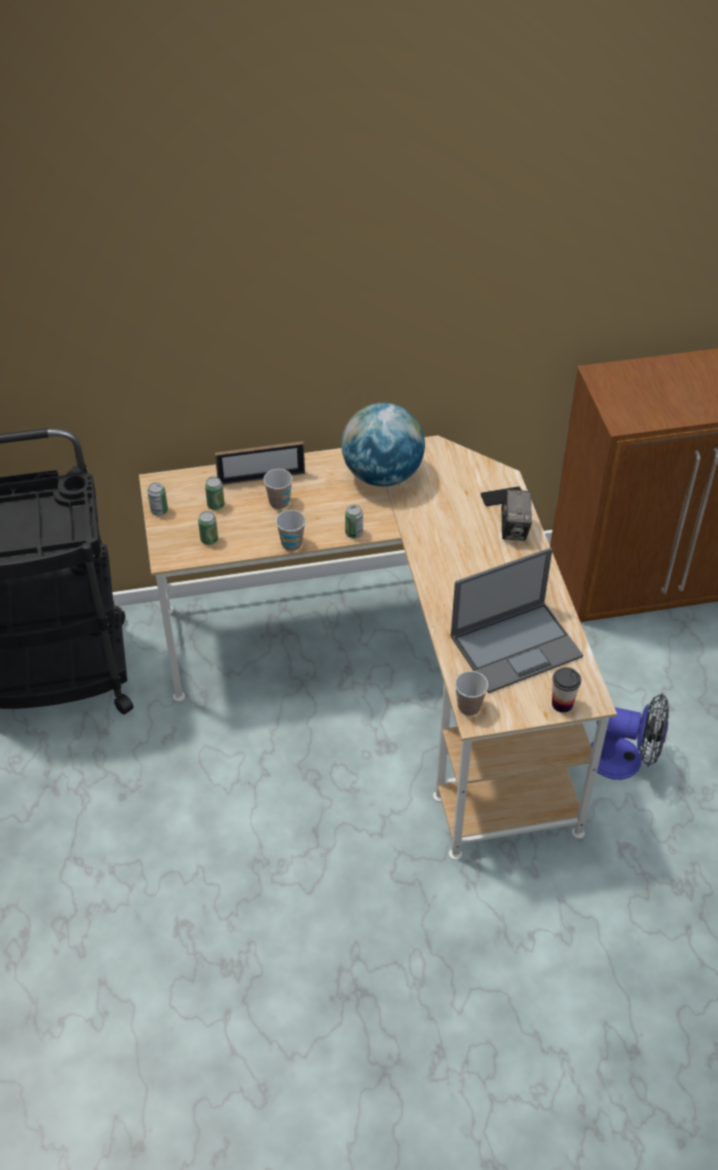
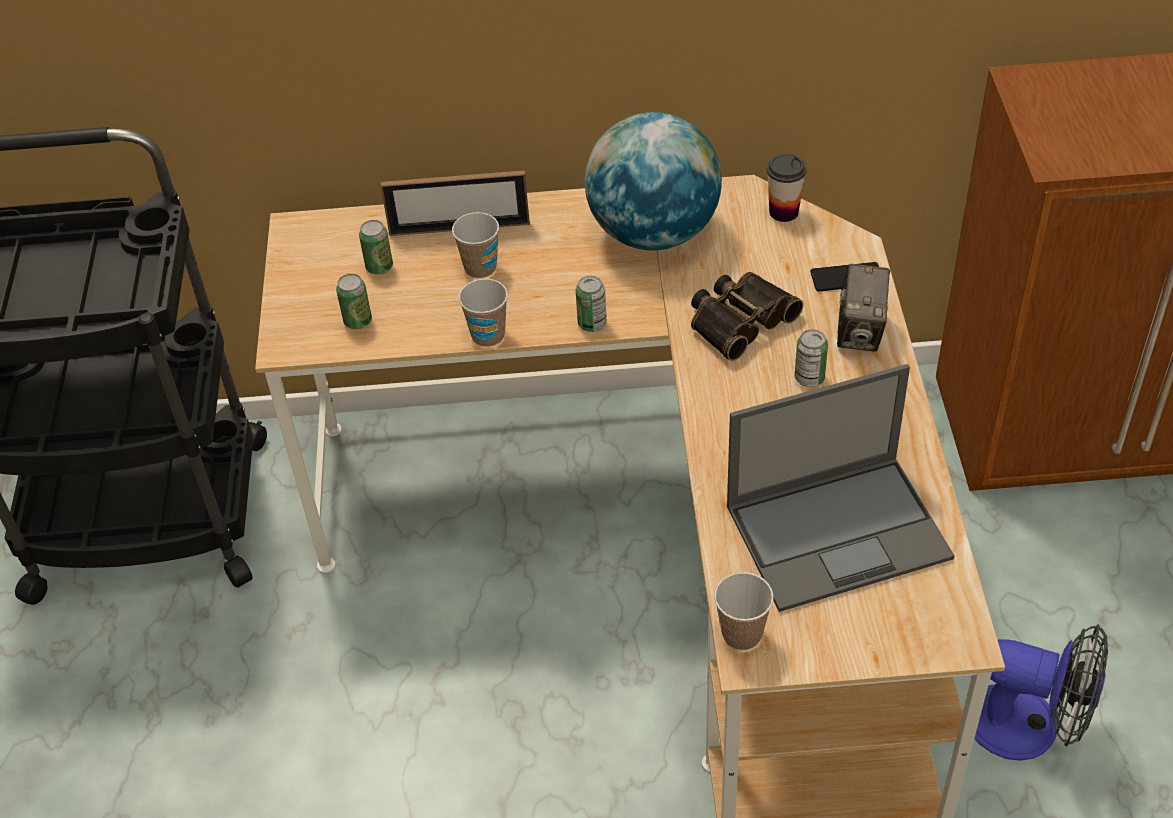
camera: 10 degrees right, 0 degrees up
(159, 511) = (289, 271): can -> can (809, 378)
(442, 526) = (739, 320): none -> binoculars
(562, 704) = (907, 641): cup -> cup (783, 212)

